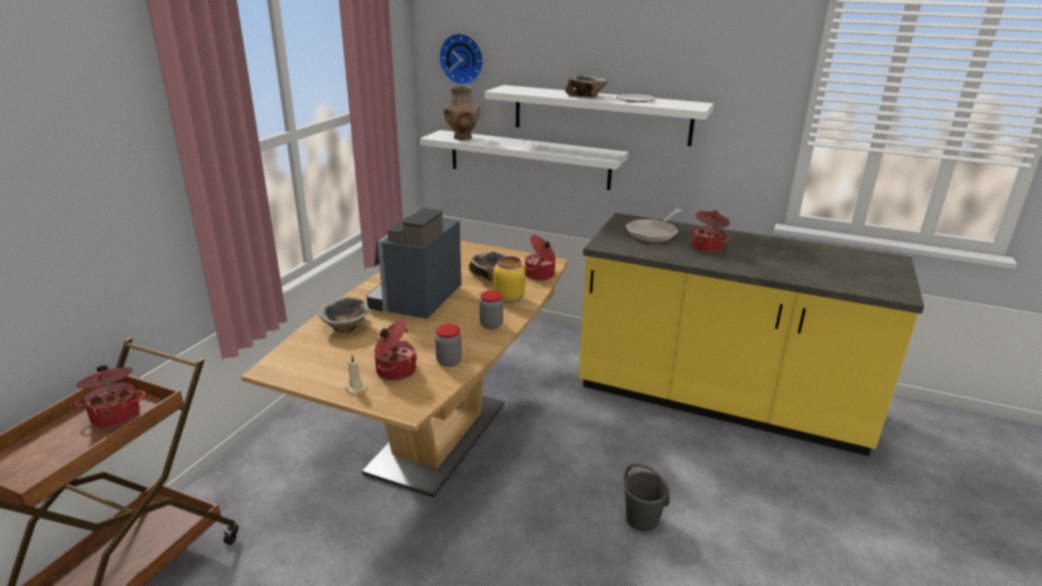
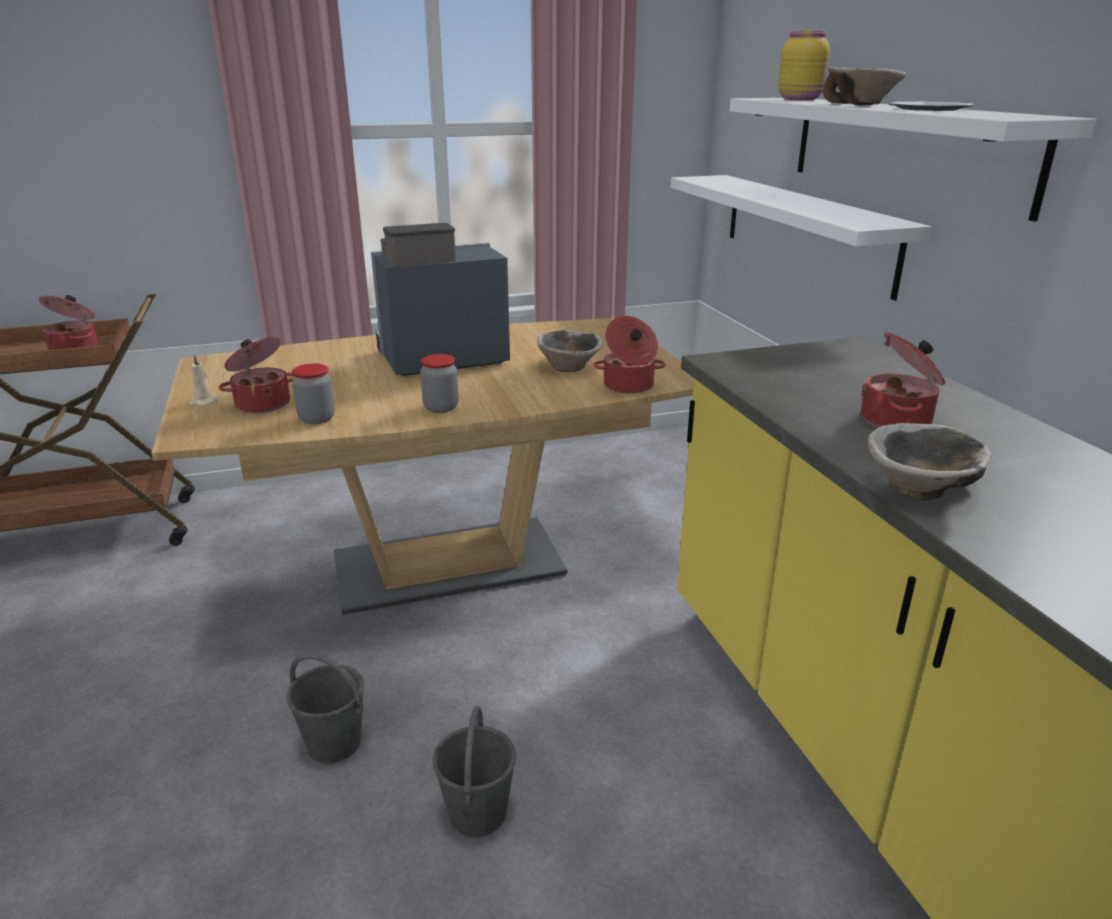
camera: 50 degrees right, 0 degrees up
(346, 328) = (327, 356): bowl -> bowl (920, 490)
(462, 59) = (759, 57): wall clock -> none
(462, 137) = (723, 182): brown vase -> none
(508, 298) = (528, 393): yellow jar -> yellow jar (800, 99)
(545, 547) = (335, 744): none -> grey bucket
(653, 233) = (848, 374): frying pan -> none

